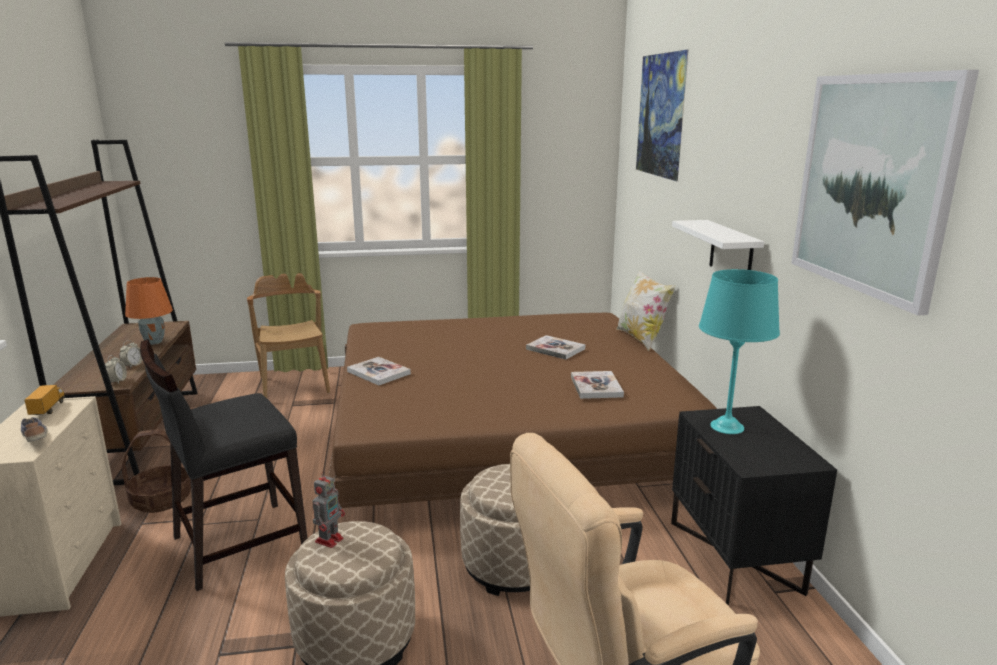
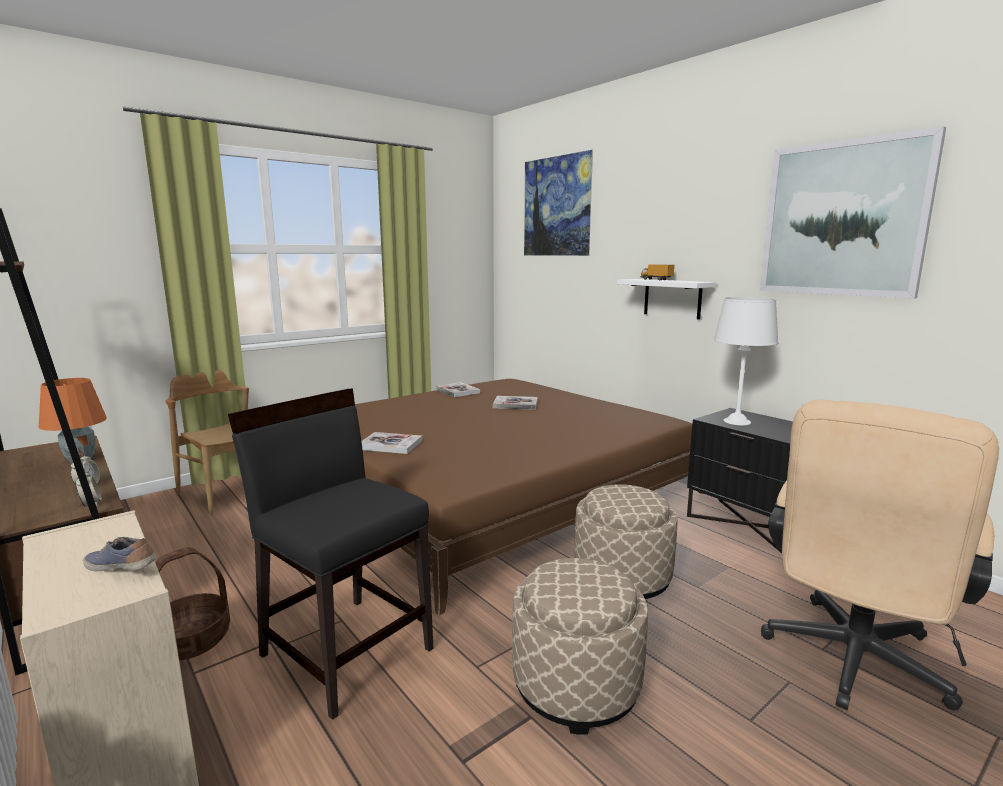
camera: 30 degrees left, 5 degrees down
(48, 410) = (85, 537): toy truck -> toy truck (656, 280)
(238, 543) = (347, 650): black chair -> black chair turned 105 degrees clockwise
(330, 539) = (555, 581): toy robot -> none
(596, 386) = (590, 421): book -> book (457, 391)
(641, 339) = (564, 389): pillow -> none
(727, 426) = (736, 421): turquoise table lamp -> white table lamp

